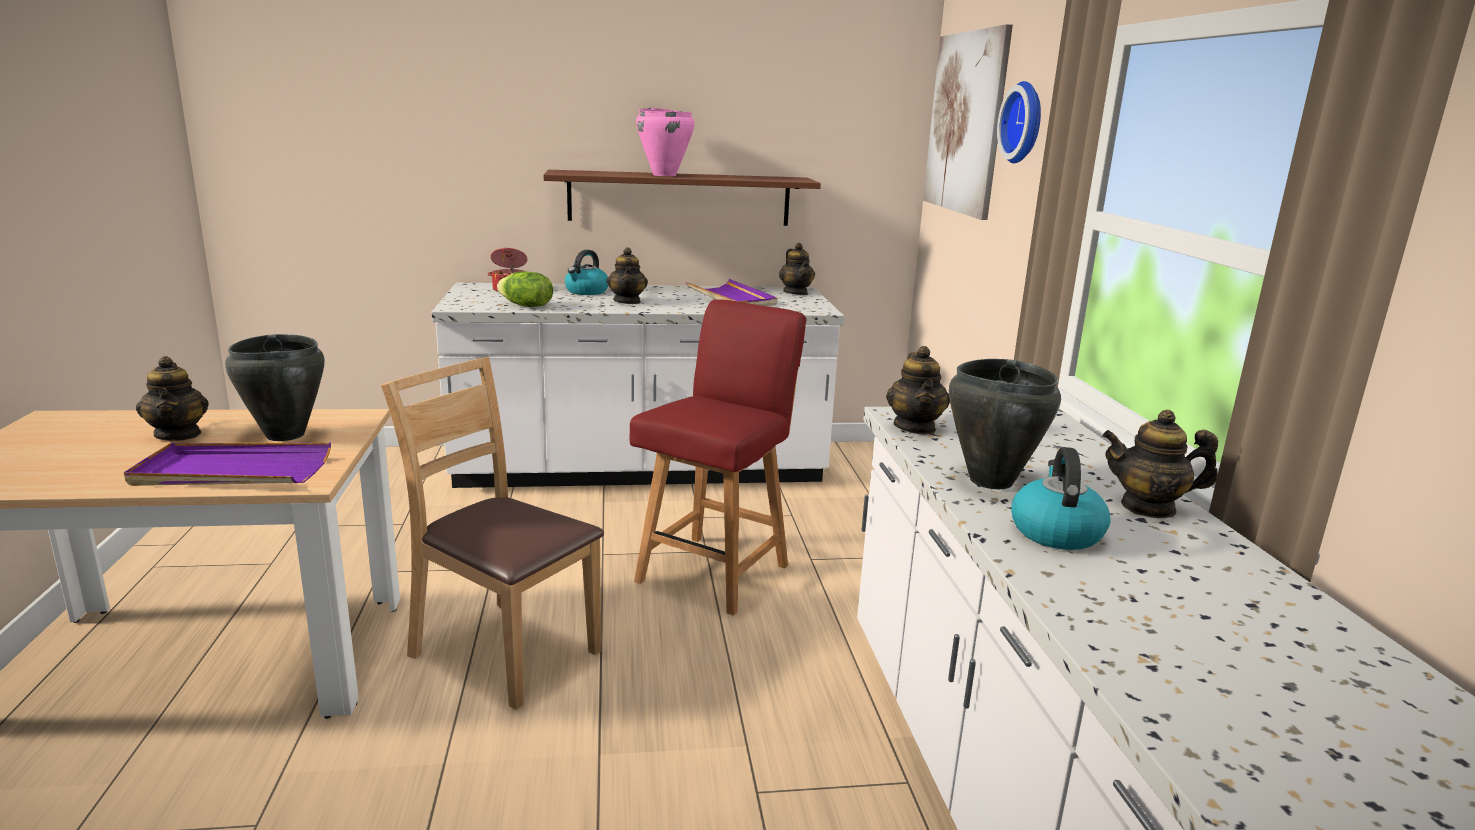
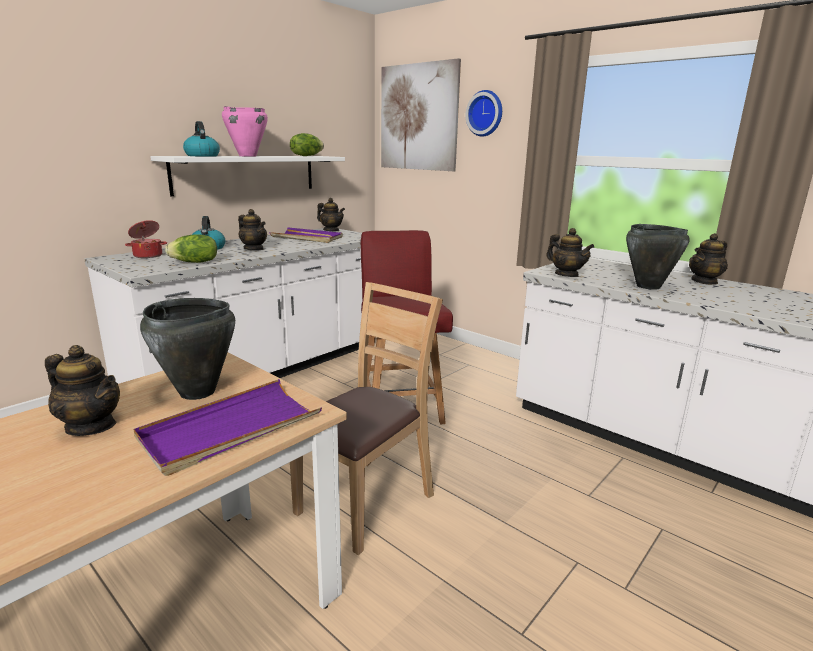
camera: 40 degrees left, 0 degrees up
(505, 651) = (365, 502): brown chair -> brown chair turned 135 degrees clockwise
(679, 198) = (246, 174): brown shelf -> white shelf
(766, 178) = (306, 156): none -> lettuce
(1055, 532) = (715, 297): kettle -> kettle (202, 156)

